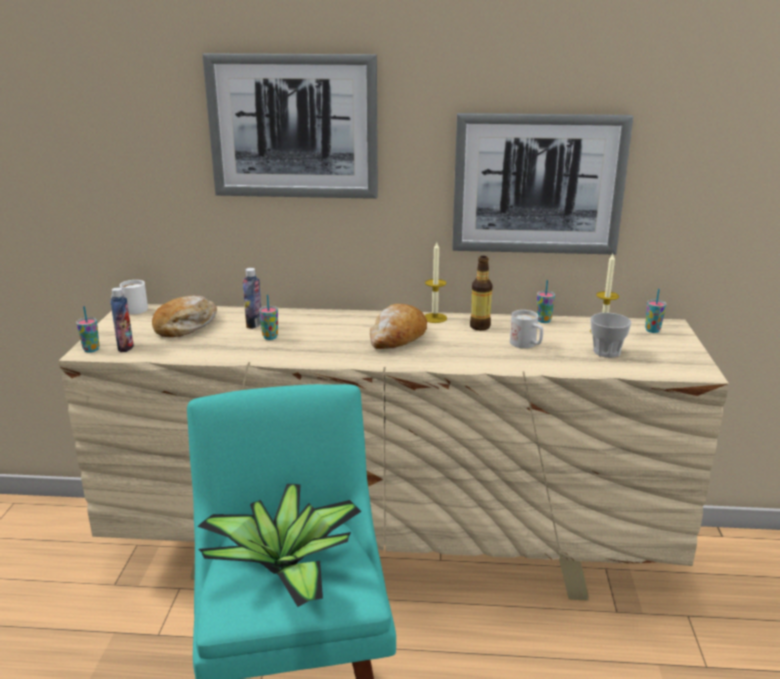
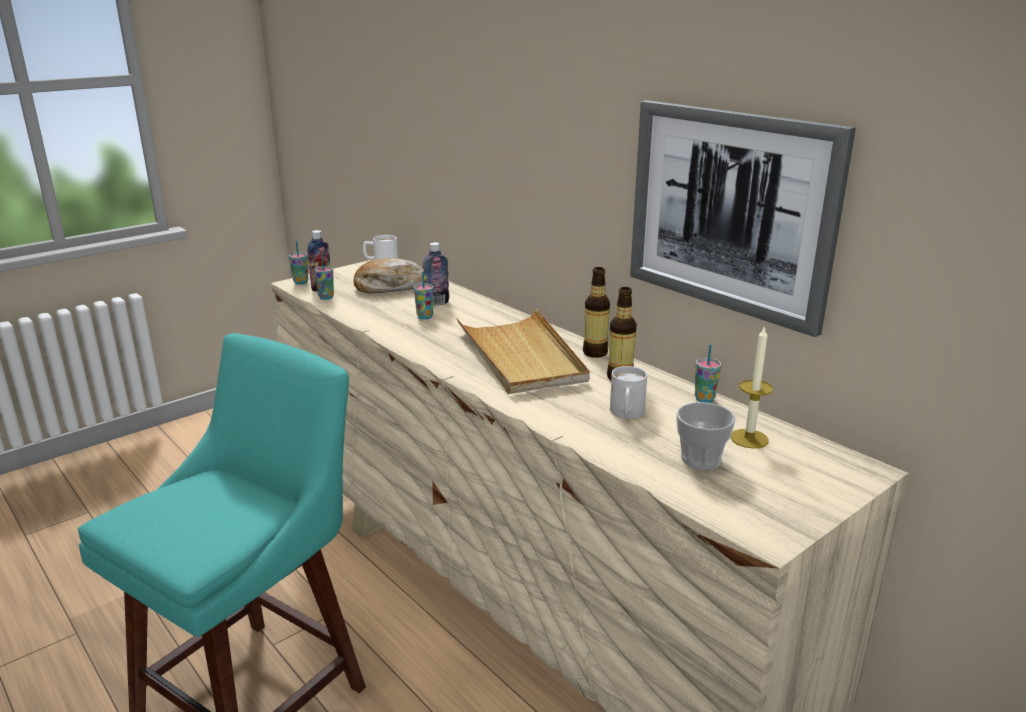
camera: 45 degrees right, 0 degrees up
(285, 566) = (199, 510): potted plant -> none
(293, 127) = (508, 100): picture -> none
(397, 337) = (521, 356): bread -> beige tray
(434, 318) = (595, 353): candle -> bottle
(652, 330) = (822, 464): cup -> cup (326, 297)

